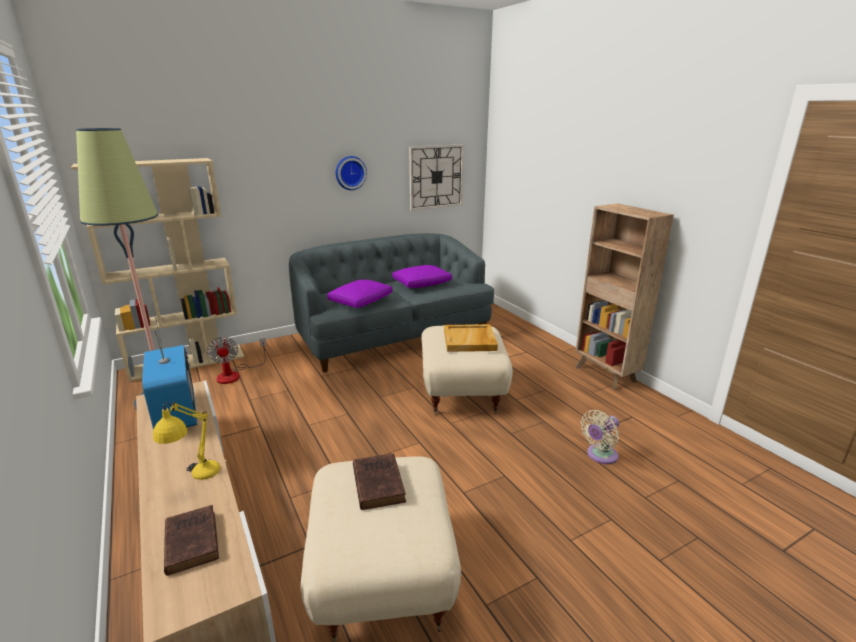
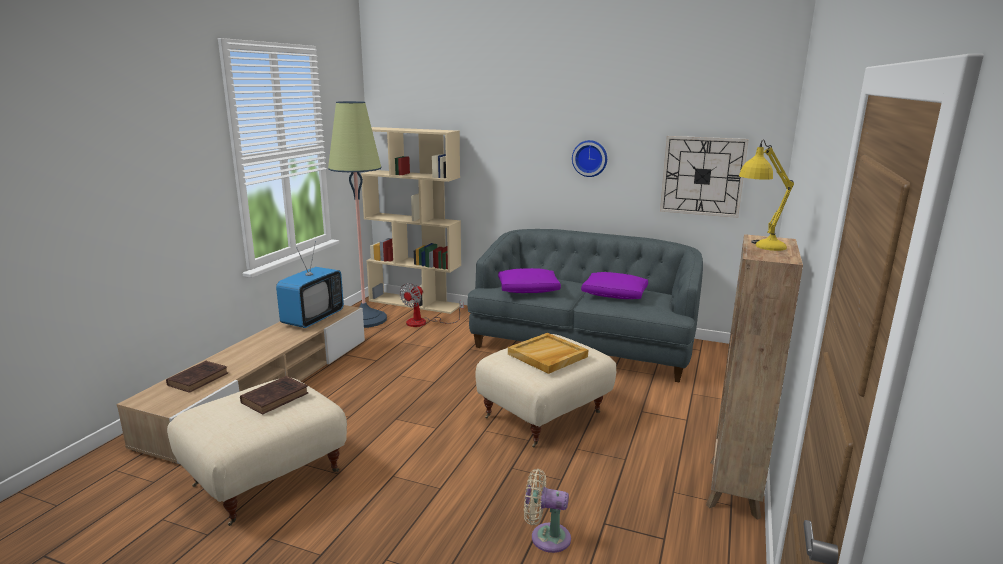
camera: 50 degrees right, 5 degrees down
(195, 480) = (253, 354): yellow table lamp -> yellow table lamp (758, 248)

